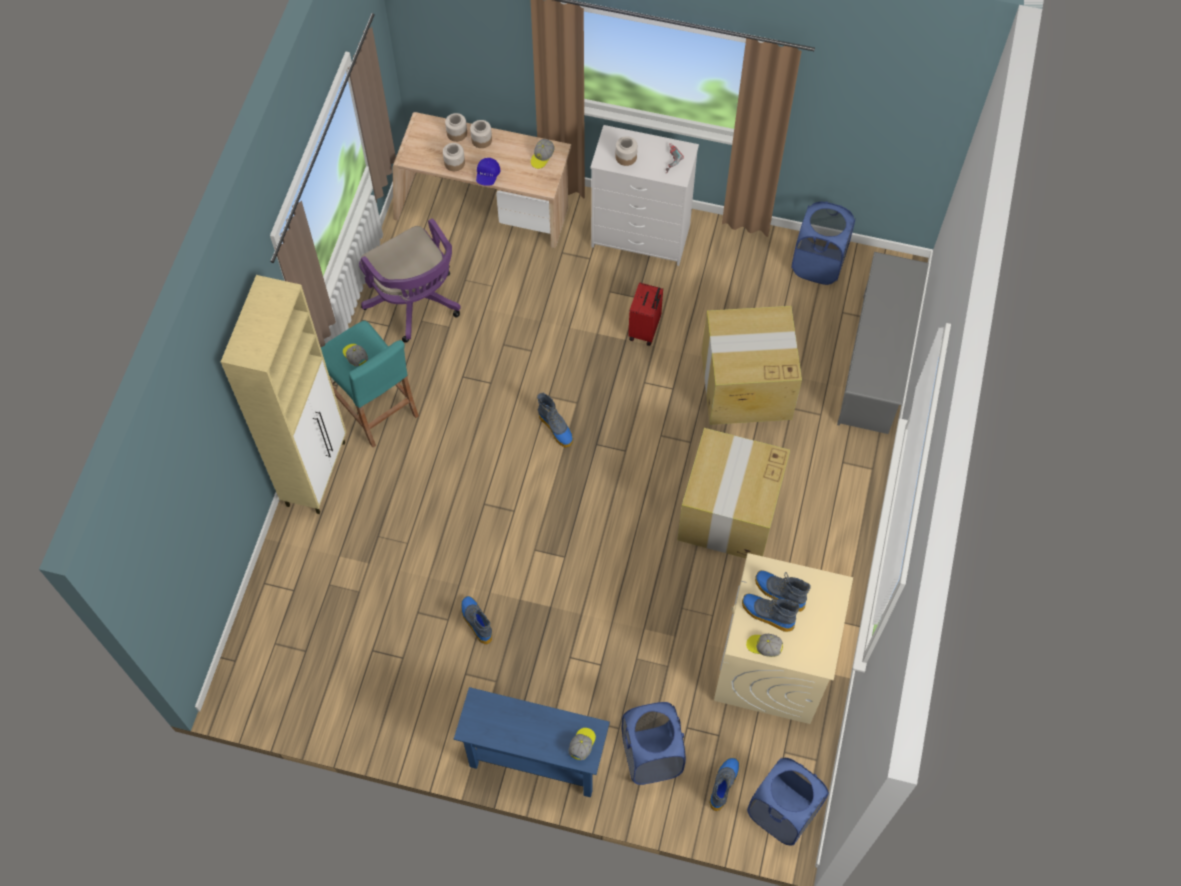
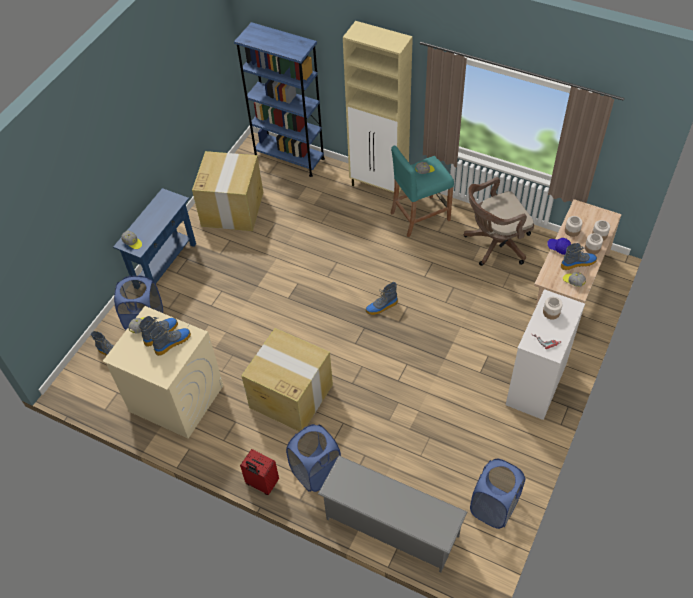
camera: 105 degrees right, 10 degrees down
(263, 627) = (289, 158): none -> blue bookcase
(416, 303) = (494, 244): purple office chair -> brown office chair
(476, 621) = (260, 249): boot -> boot (578, 263)
(645, 330) = (451, 372): red suitcase -> red suitcase (262, 483)
(745, 386) = (390, 427): cardboard box -> cardboard box (232, 208)
(782, 812) = (82, 383): blue laundry basket -> blue laundry basket (316, 471)

